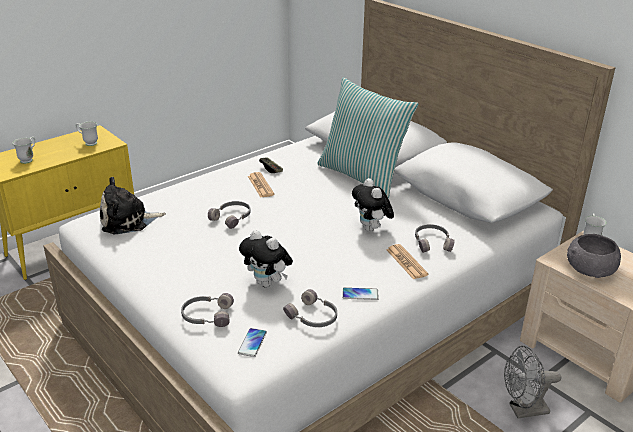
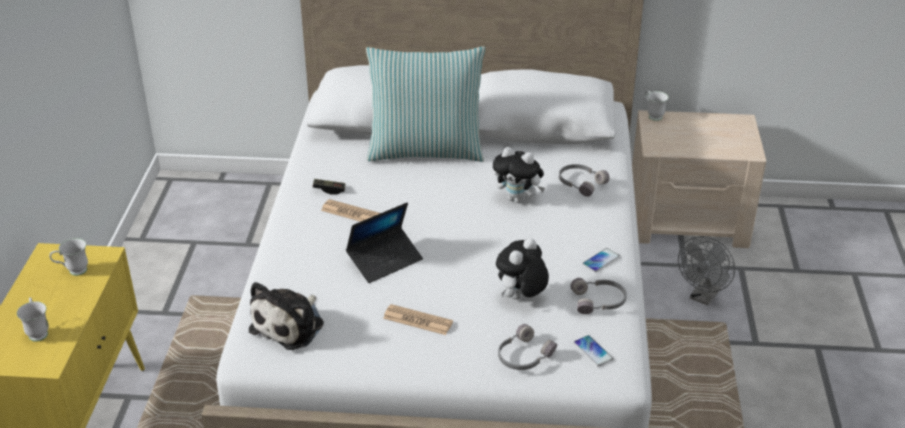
camera: 45 degrees left, 5 degrees up
(232, 218) = (385, 260): grey headphones -> laptop
(267, 283) = (520, 298): plush toy -> plush toy turned 135 degrees clockwise
(406, 262) = (589, 212): newspaper -> newspaper (417, 320)
(590, 270) = (687, 143): grey bowl -> none

